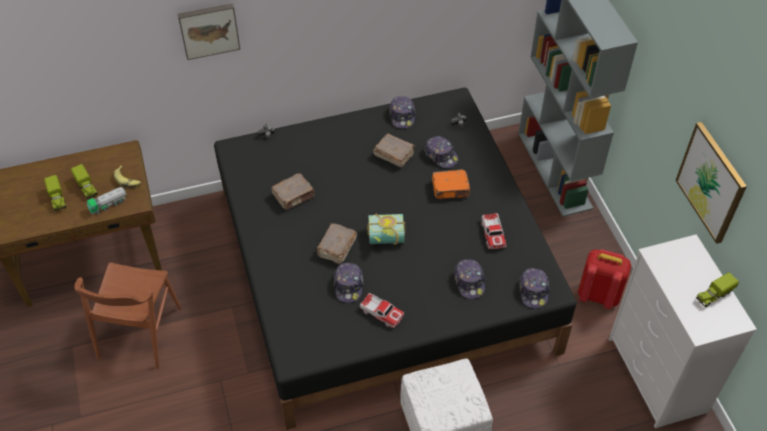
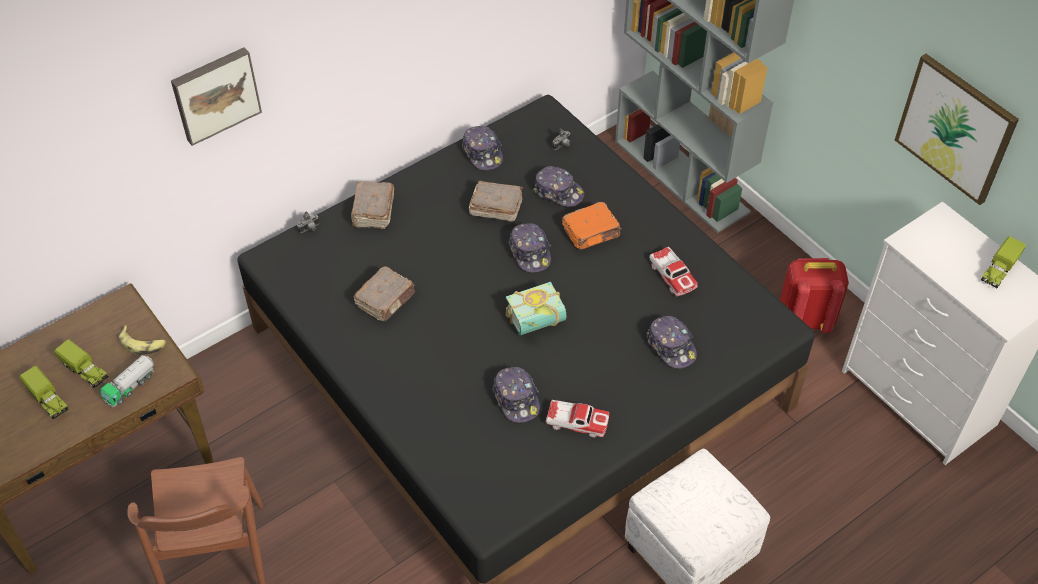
camera: 20 degrees left, 0 degrees up
(336, 248) = (476, 354): brown book -> brown book (373, 212)
(533, 291) = (757, 334): cap -> cap (530, 252)

